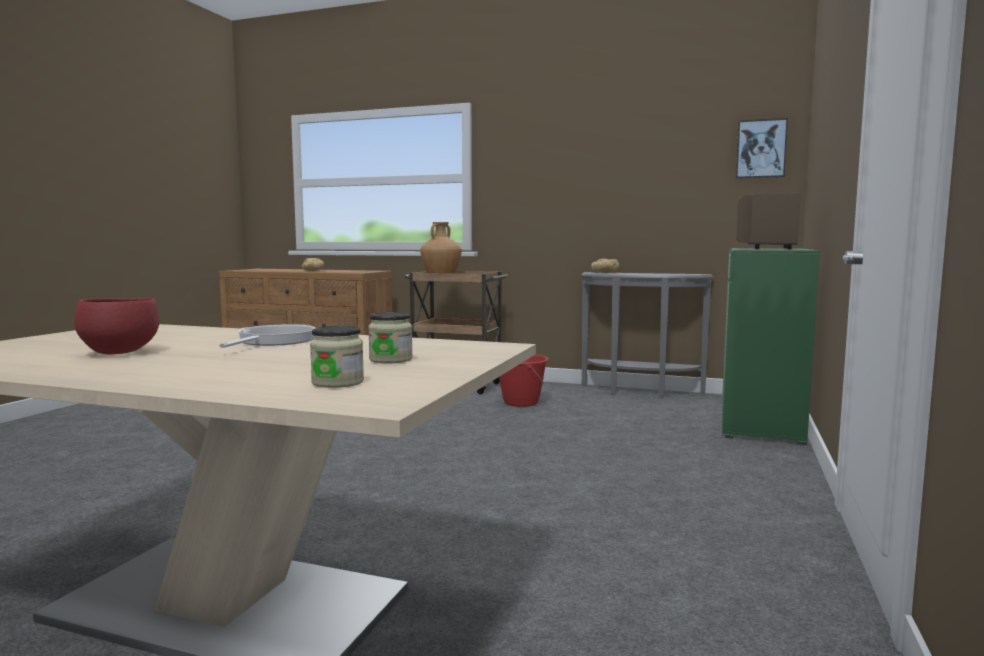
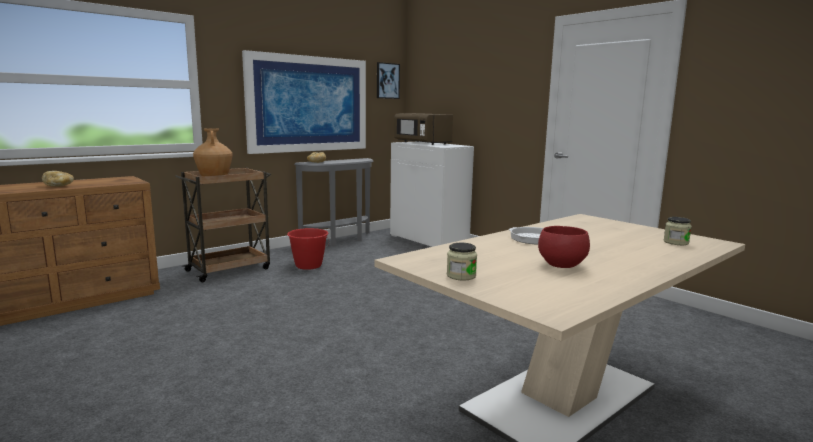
camera: 60 degrees left, 5 degrees up
(390, 359) = (618, 232): jar -> jar (461, 276)
(609, 193) = (308, 104): none -> picture
(761, 422) = (429, 240): green cabinet -> white cabinet

